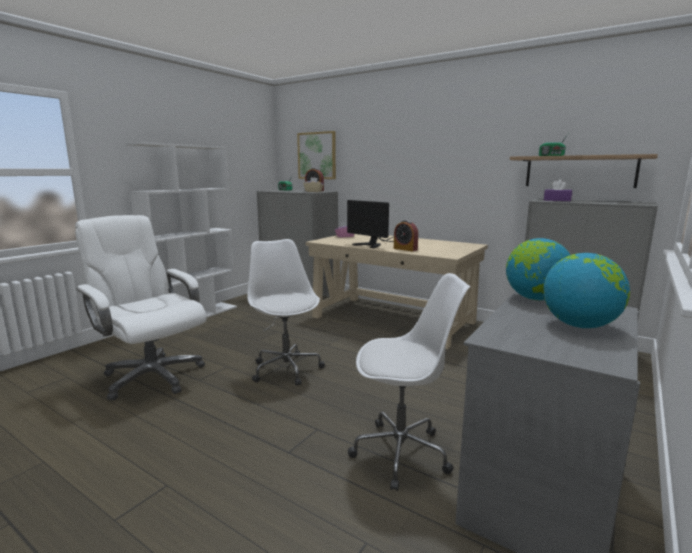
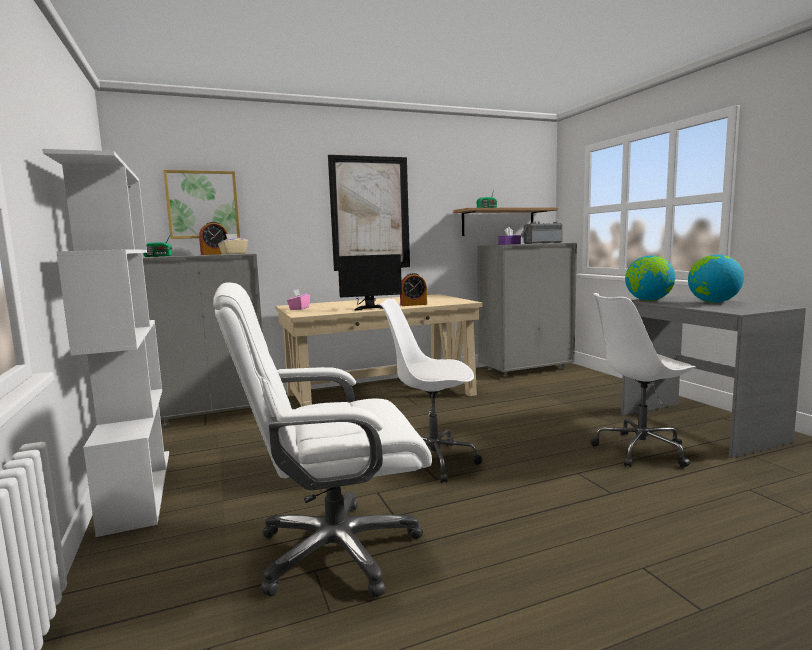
camera: 55 degrees left, 5 degrees down
(403, 453) = (638, 451): white office chair -> white office chair turned 135 degrees counterclockwise
(429, 161) = (370, 213): none -> picture
(605, 202) = (541, 243): none -> radio

